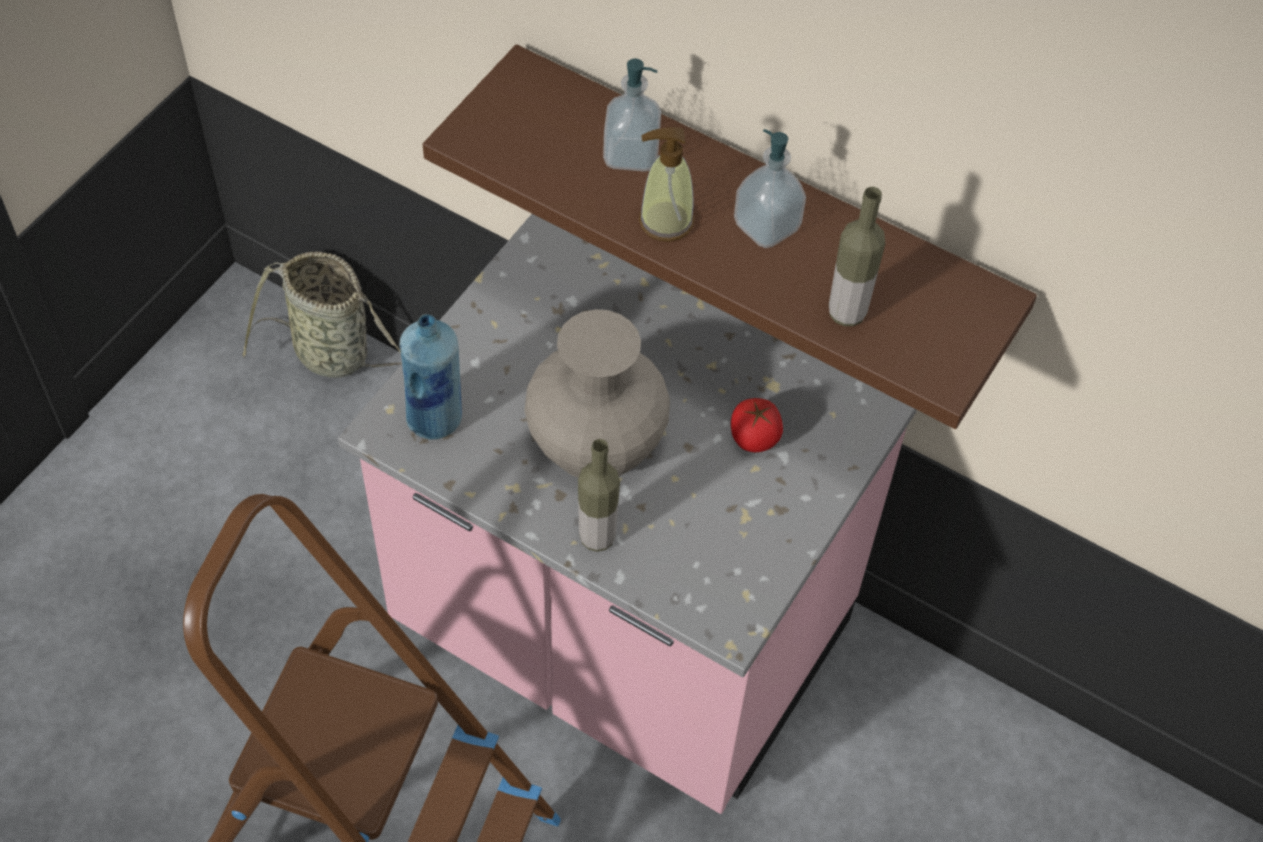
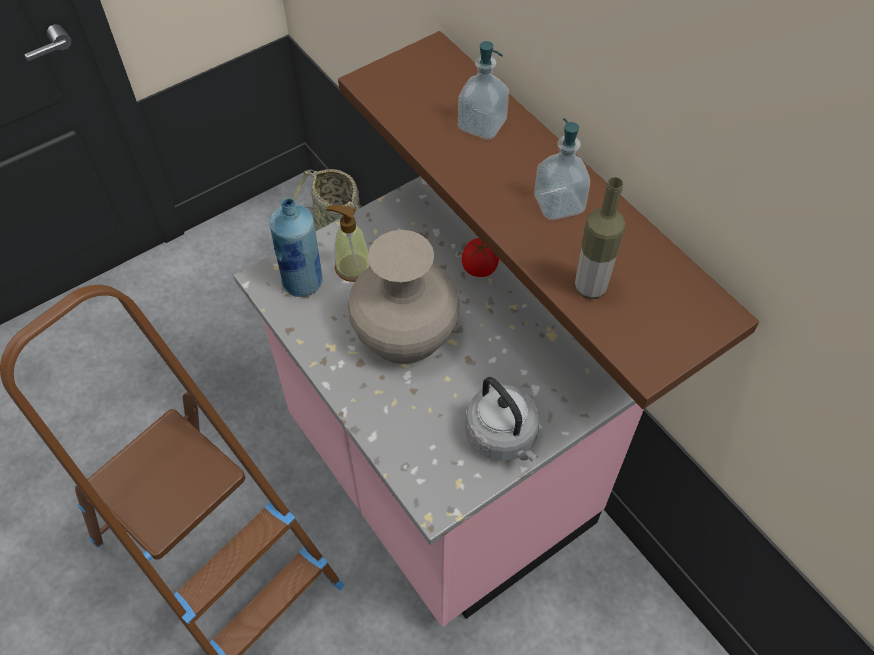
camera: 25 degrees right, 0 degrees up
(597, 537) = (371, 402): bottle -> none
(665, 221) = (482, 179): soap dispenser -> soap dispenser (353, 267)
(754, 437) = (519, 368): tomato -> tomato (480, 267)
(773, 525) = (503, 437): none -> grey kettle

